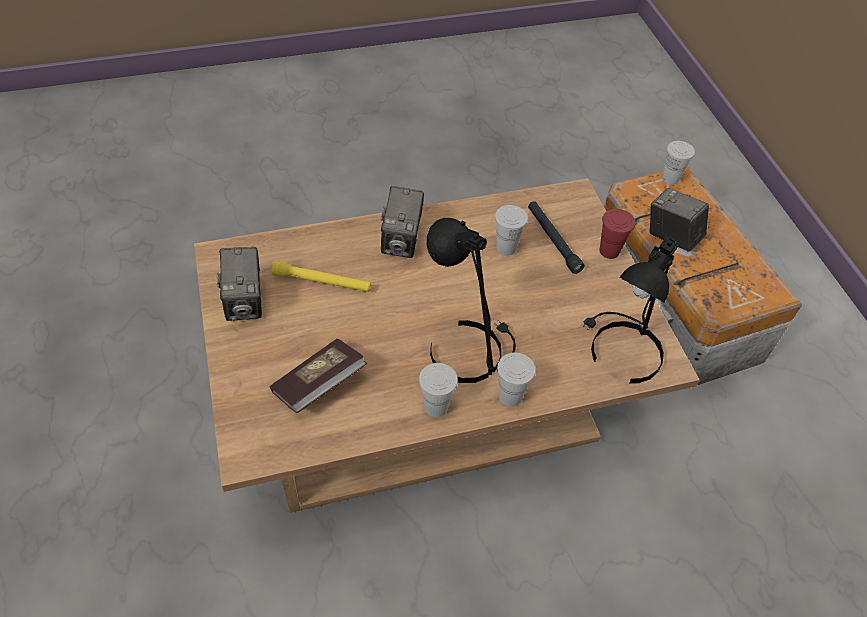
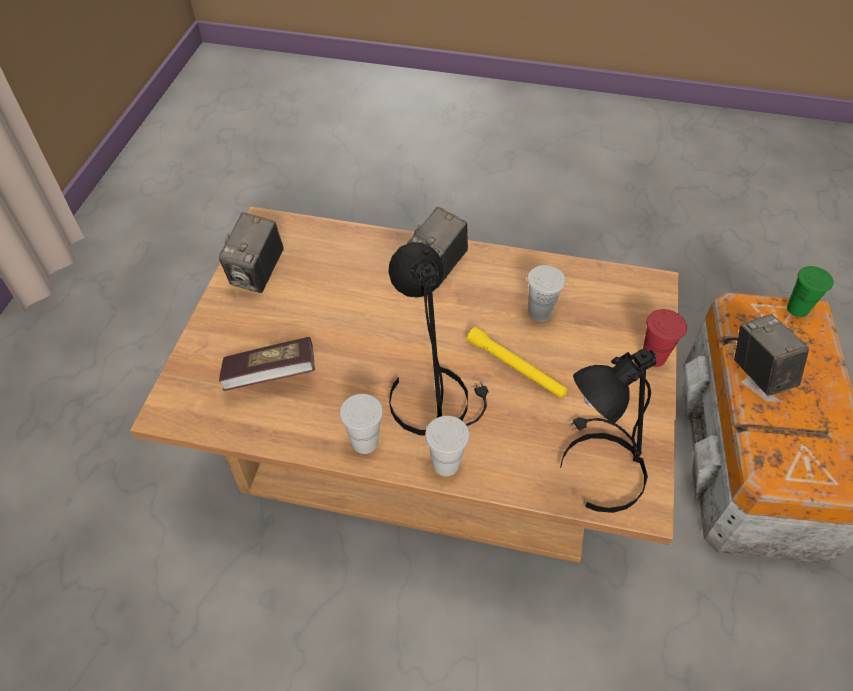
camera: 30 degrees right, 0 degrees up
(322, 282) = (337, 281): yellow flashlight -> yellow flashlight (516, 368)
(553, 240) = (596, 323): black flashlight -> none
(670, 178) = (797, 309): white cup -> green cup

